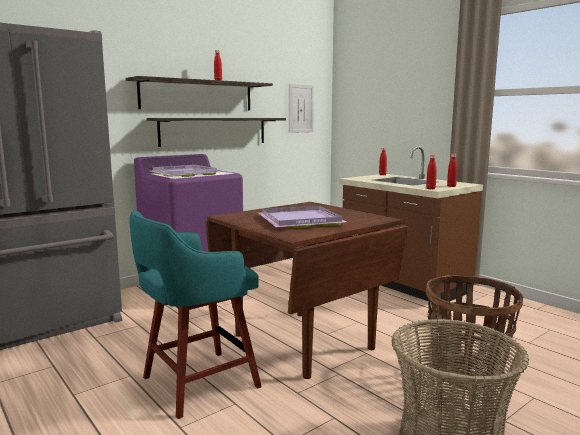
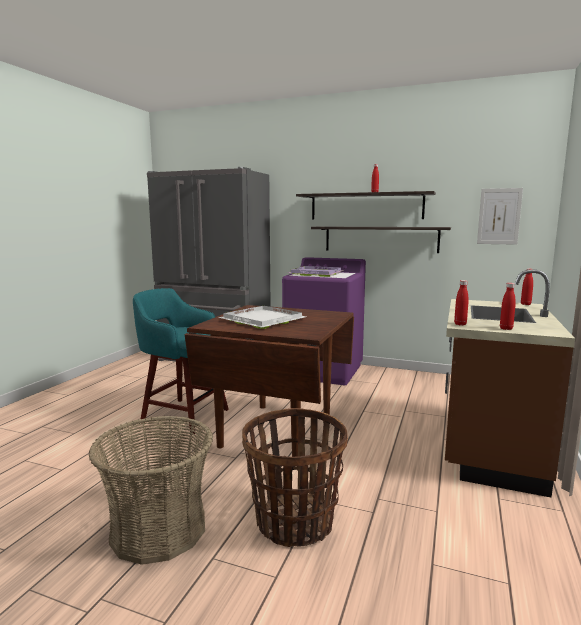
camera: 60 degrees right, 0 degrees up
(302, 220) = (262, 320): purple tray -> white tray

